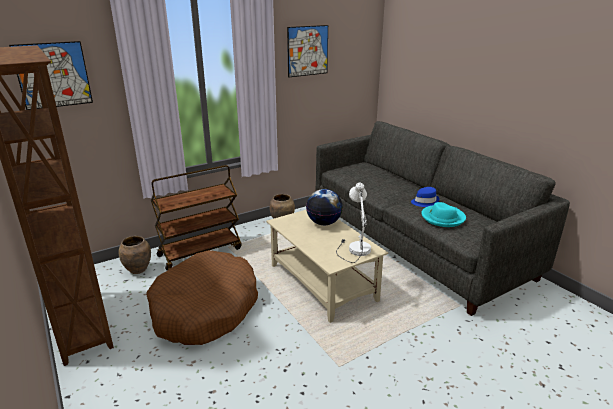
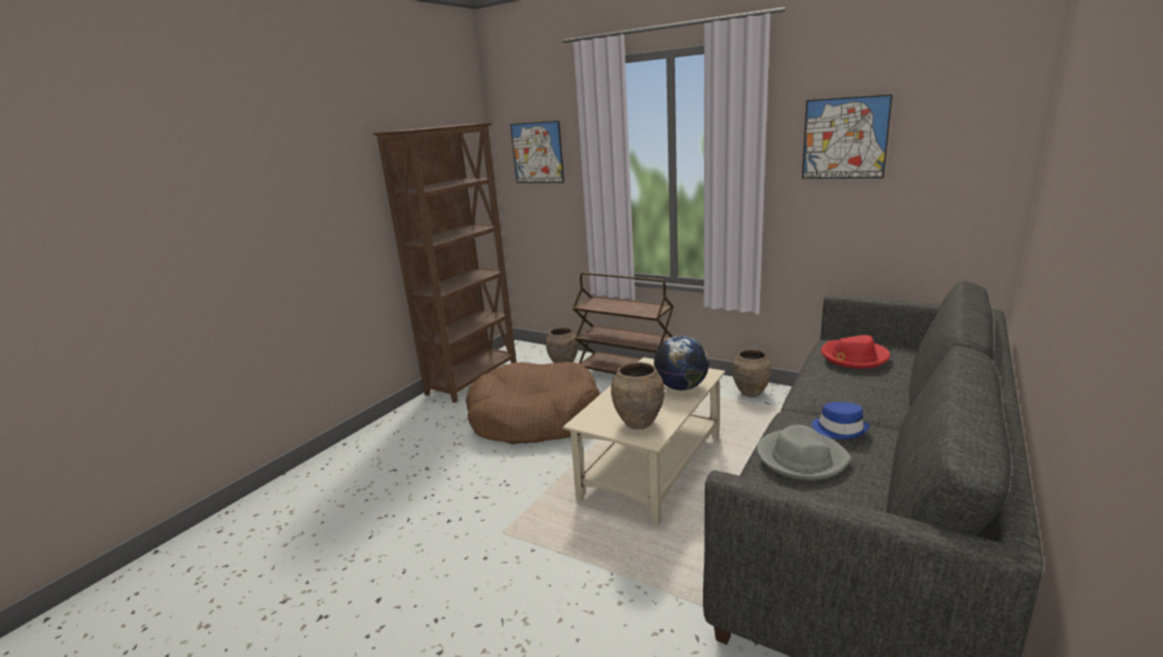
camera: 65 degrees right, 5 degrees down
(353, 248) = (638, 423): white table lamp -> brown vase
(359, 173) = (853, 357): none -> red hat
(442, 218) = (801, 458): turquoise hat -> grey hat

